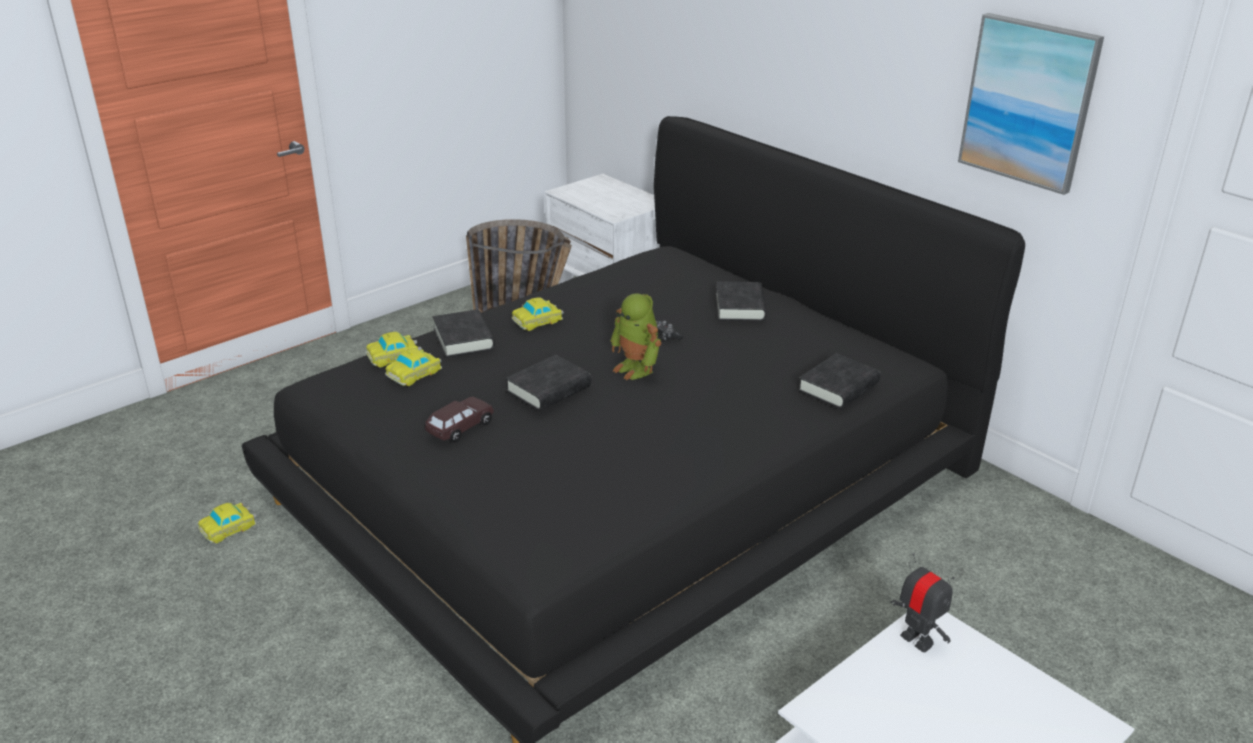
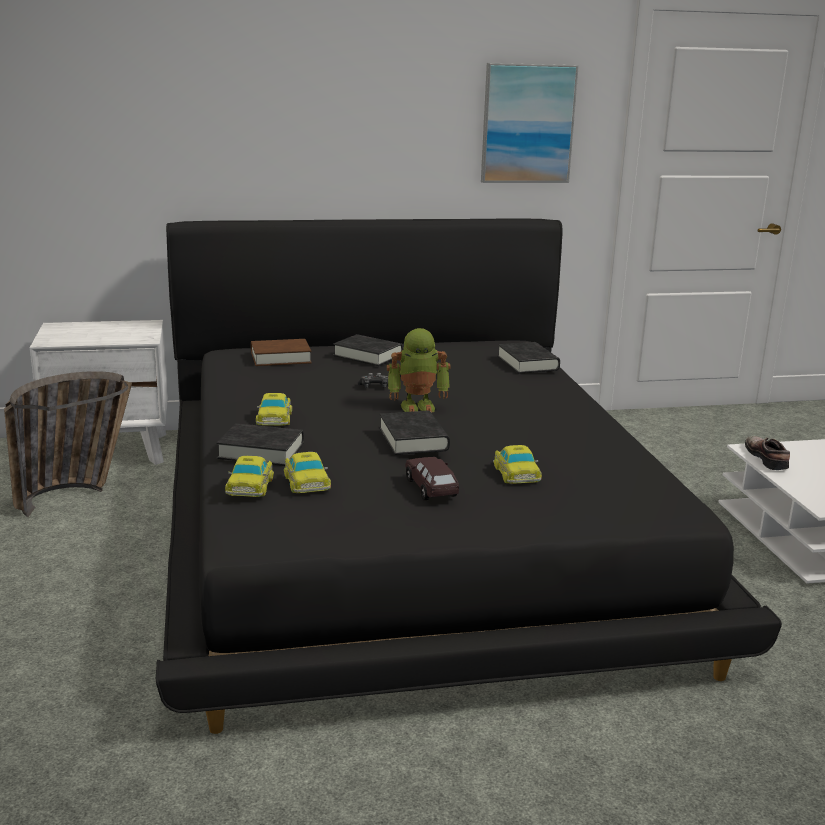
camera: 60 degrees left, 10 degrees down
(229, 527) = (225, 782): toy car -> toy car (516, 473)
(679, 276) = (280, 358): none -> brown book
(917, 640) = (768, 459): toy robot -> shoe

